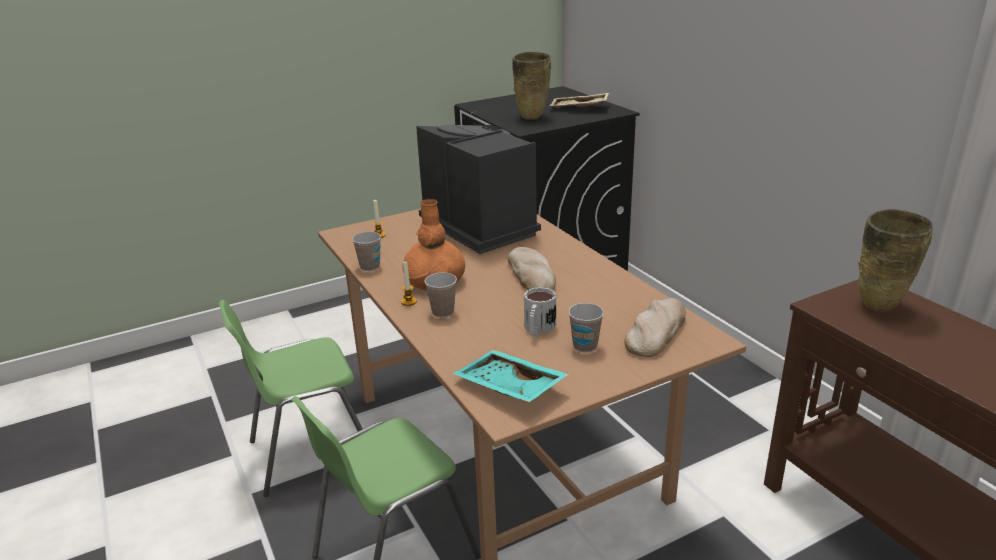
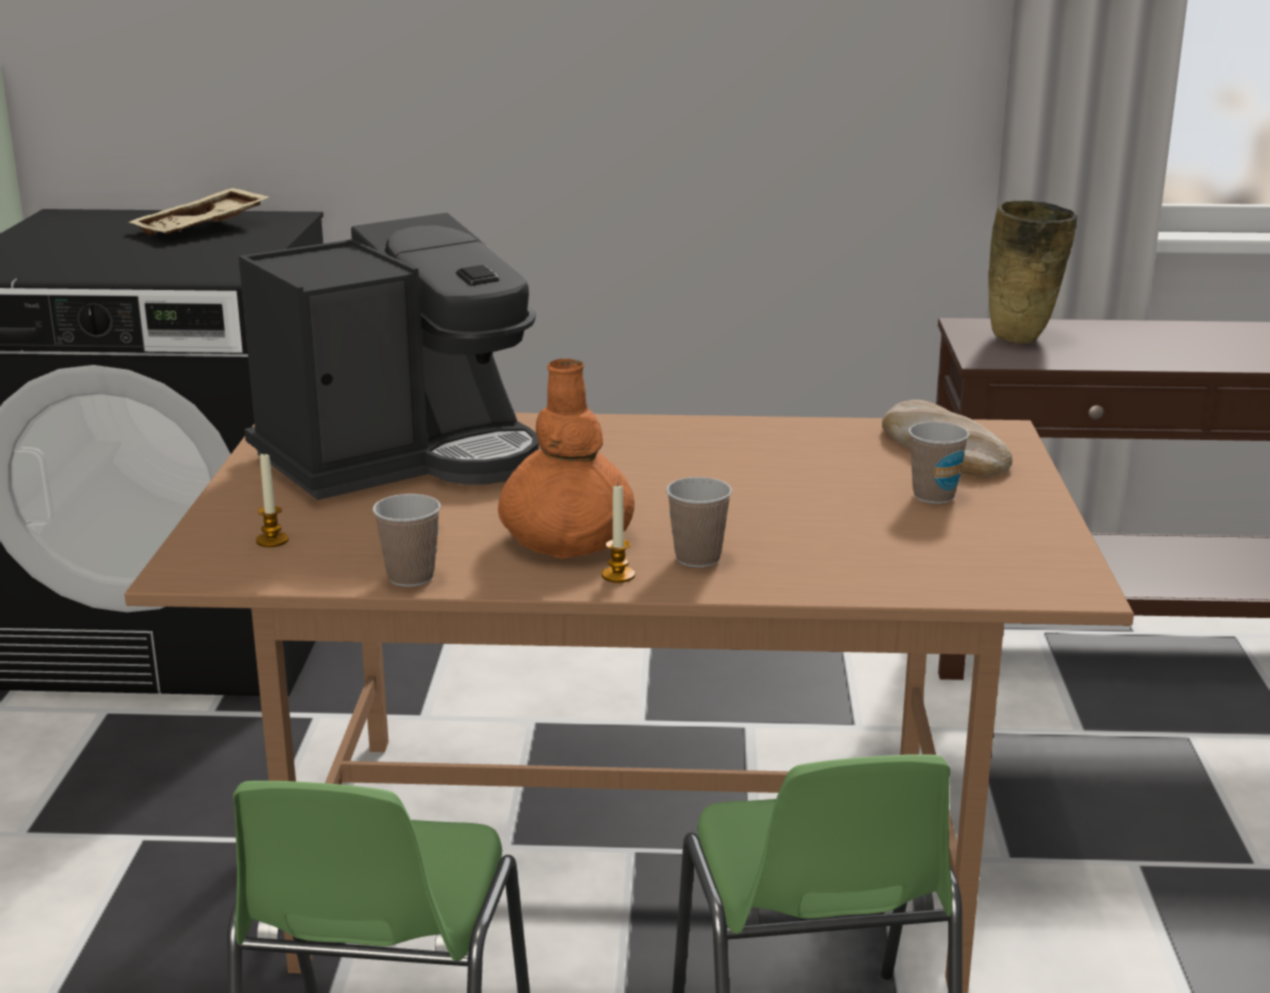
camera: 60 degrees left, 5 degrees down
(480, 227) = (401, 457): coffee machine -> coffee machine turned 150 degrees clockwise
(508, 388) = (1001, 570): turquoise tray -> none
(531, 118) = (172, 259): beige vase -> none
(532, 275) = (659, 470): bread -> none
(538, 329) = (847, 510): mug -> none

